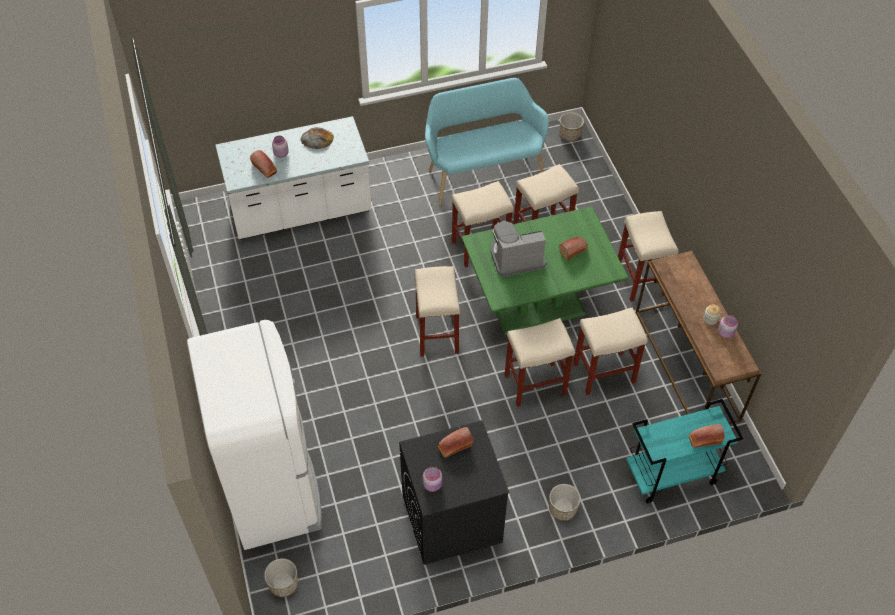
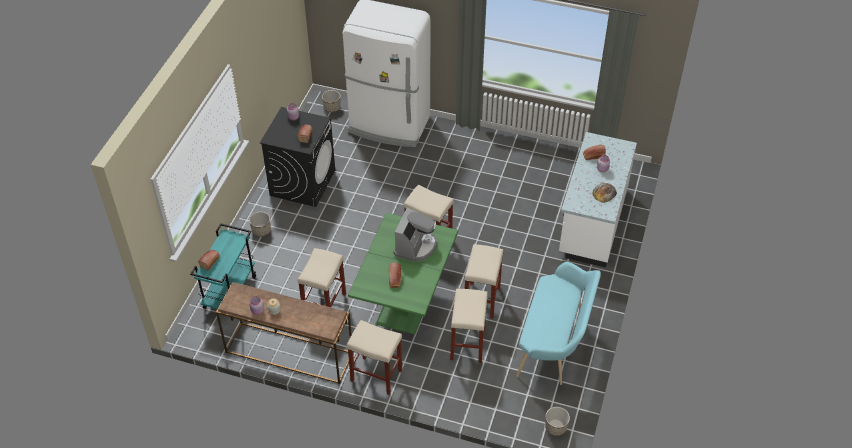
camera: 125 degrees right, 5 degrees down
(534, 385) = (349, 265): beige stool -> none

